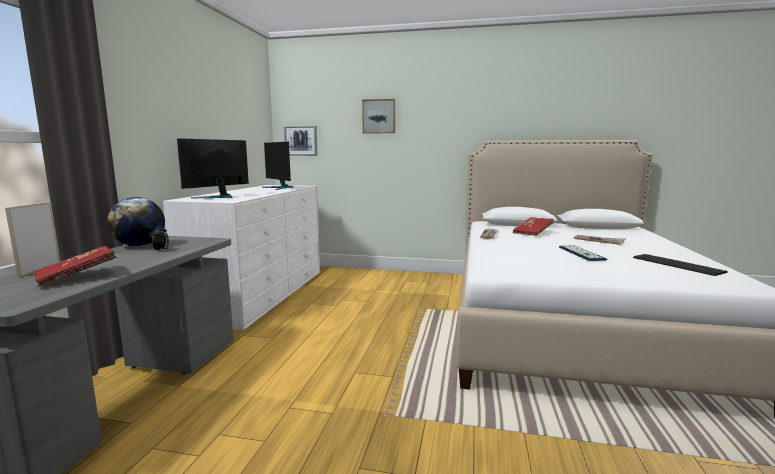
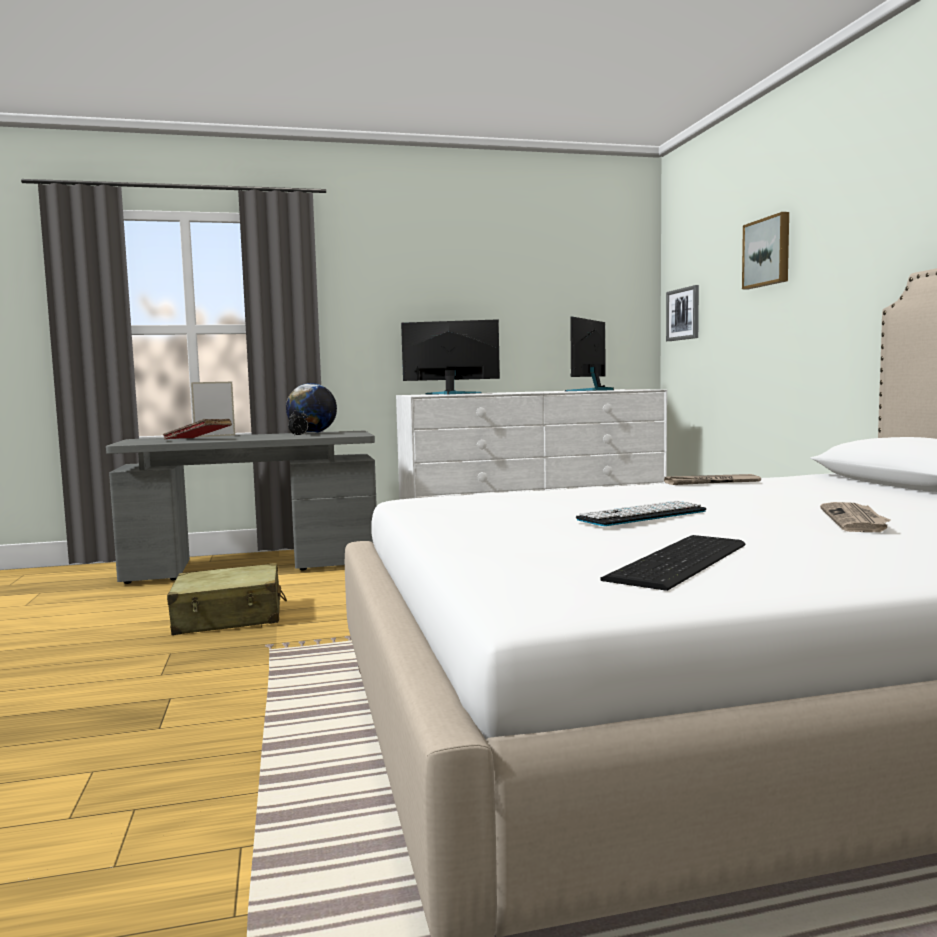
camera: 65 degrees right, 5 degrees down
(288, 426) = (229, 618): none -> beige suitcase
(533, 233) = (815, 493): red book -> none

